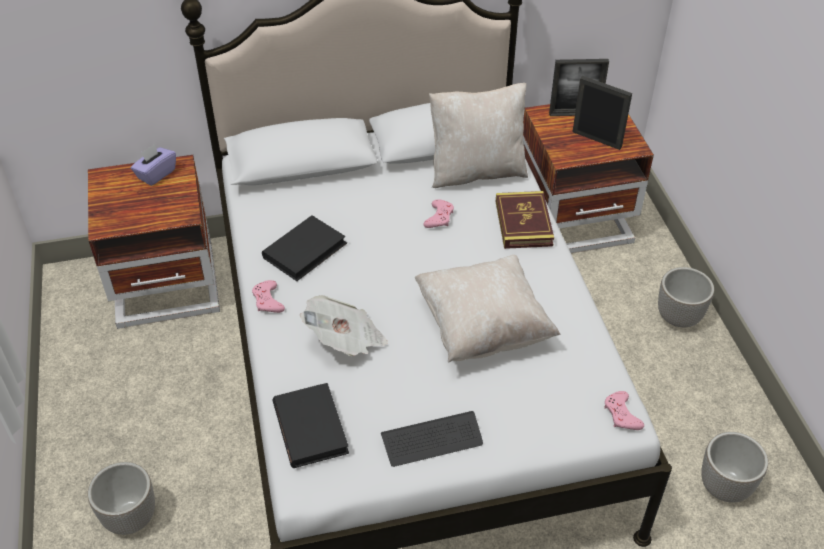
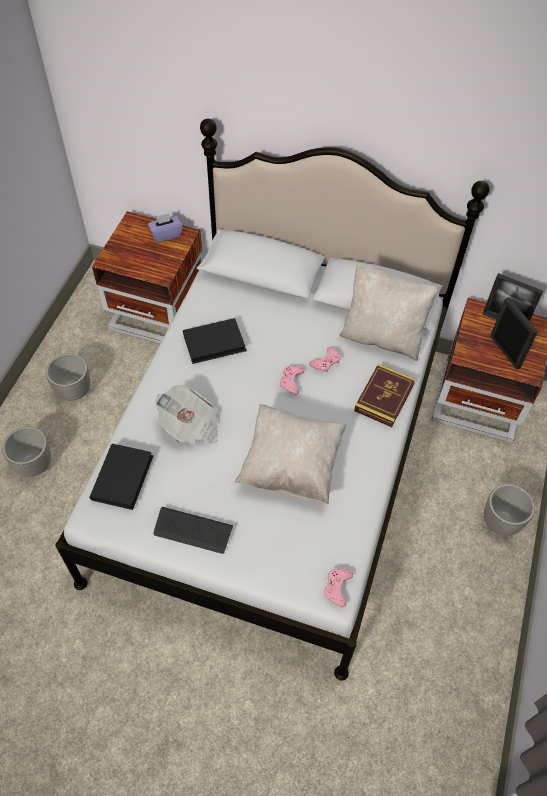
camera: 30 degrees right, 10 degrees up
(268, 300) = (164, 369): pink game controller -> pink game controller (291, 381)
(724, 486) = (433, 671): planter -> planter (74, 391)

